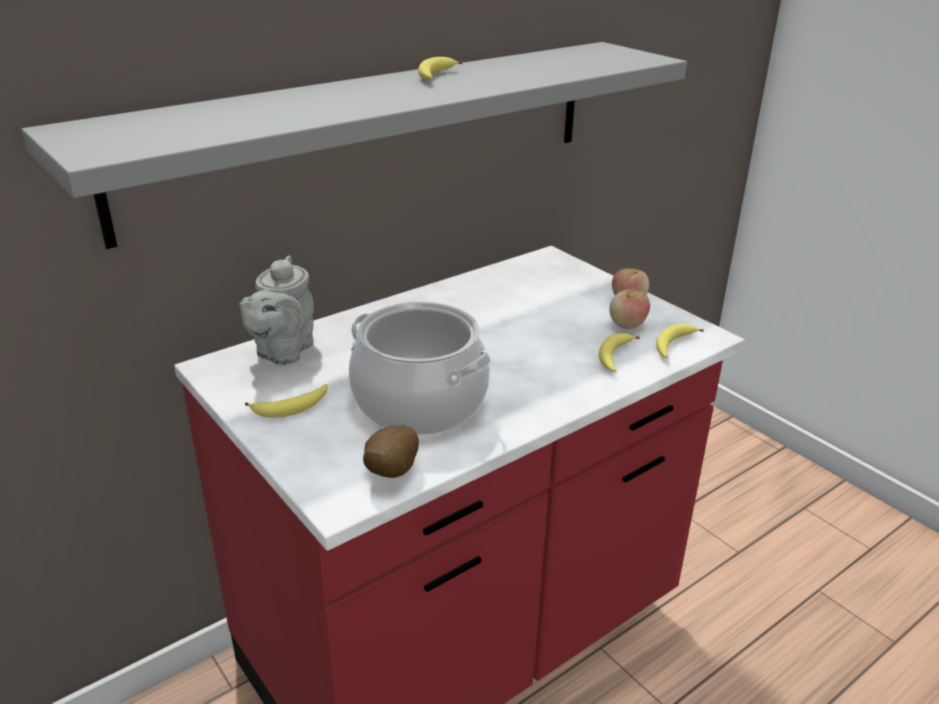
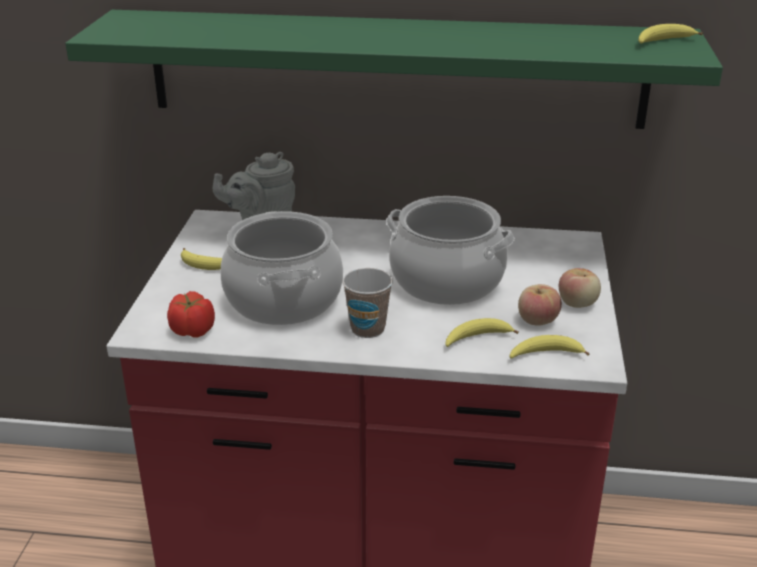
camera: 45 degrees right, 0 degrees up
(373, 132) = (395, 69): grey shelf -> green shelf
(389, 473) = (193, 330): potato -> tomato
(435, 76) = (438, 29): banana -> banana (662, 42)
(518, 326) = (446, 281): none -> cooking pot
(530, 391) = (367, 329): none -> cup

